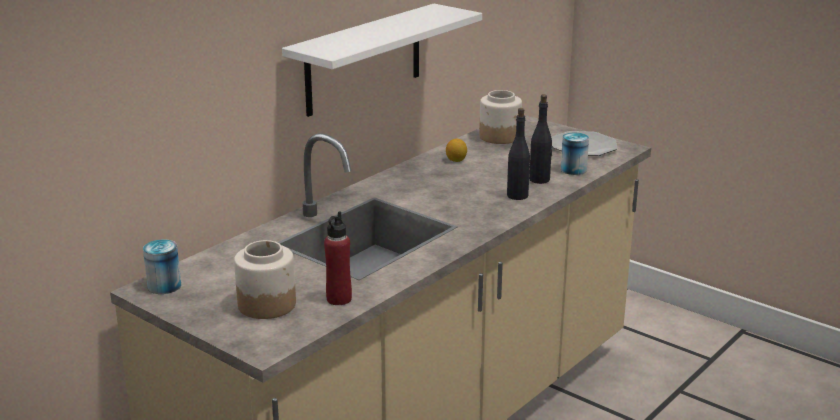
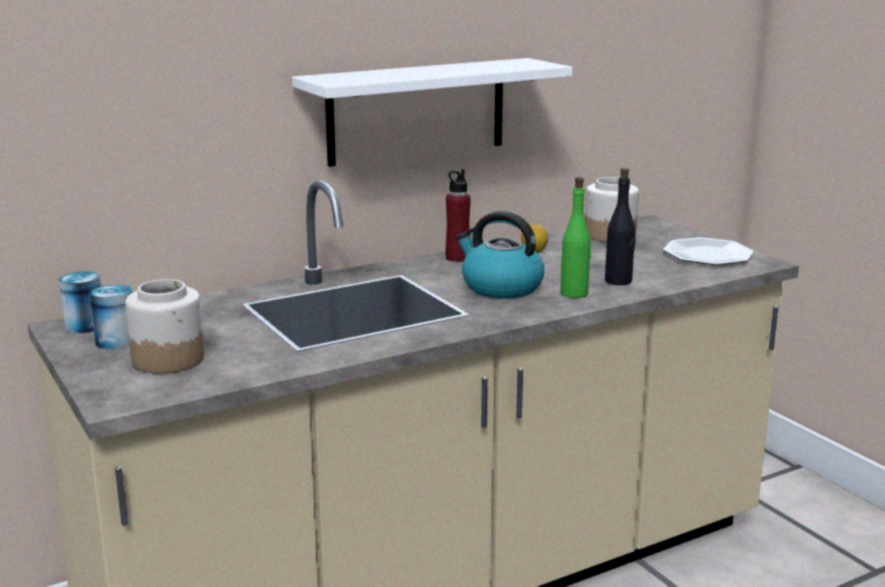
camera: 20 degrees right, 5 degrees down
(339, 299) = (252, 366): red bottle -> red bottle (457, 258)
(459, 198) = (500, 287): none -> kettle
(517, 195) = (574, 293): black bottle -> green bottle
(573, 169) = (672, 276): can -> can (116, 341)

